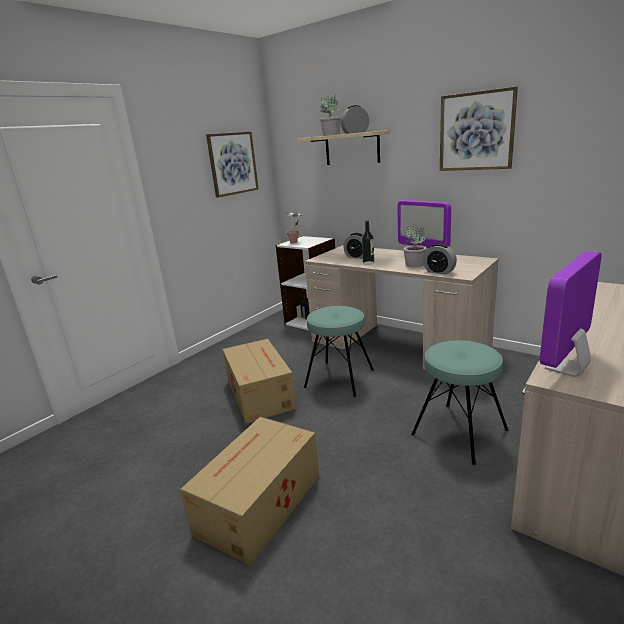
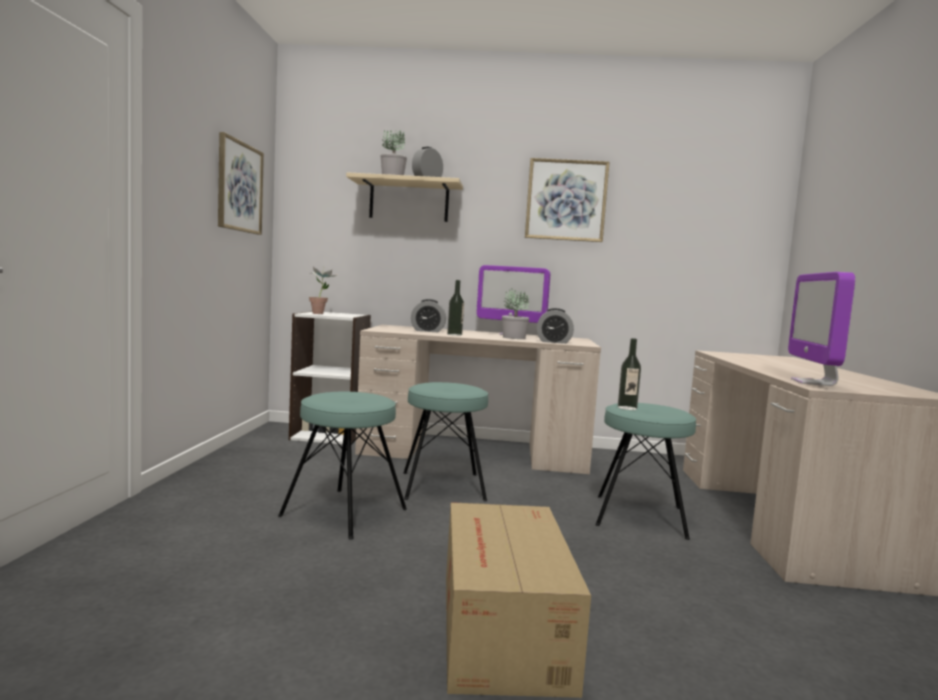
camera: 35 degrees left, 15 degrees down
(260, 393) = (344, 512): cardboard box -> turquoise stool
(442, 350) = (627, 408): none -> bottle

